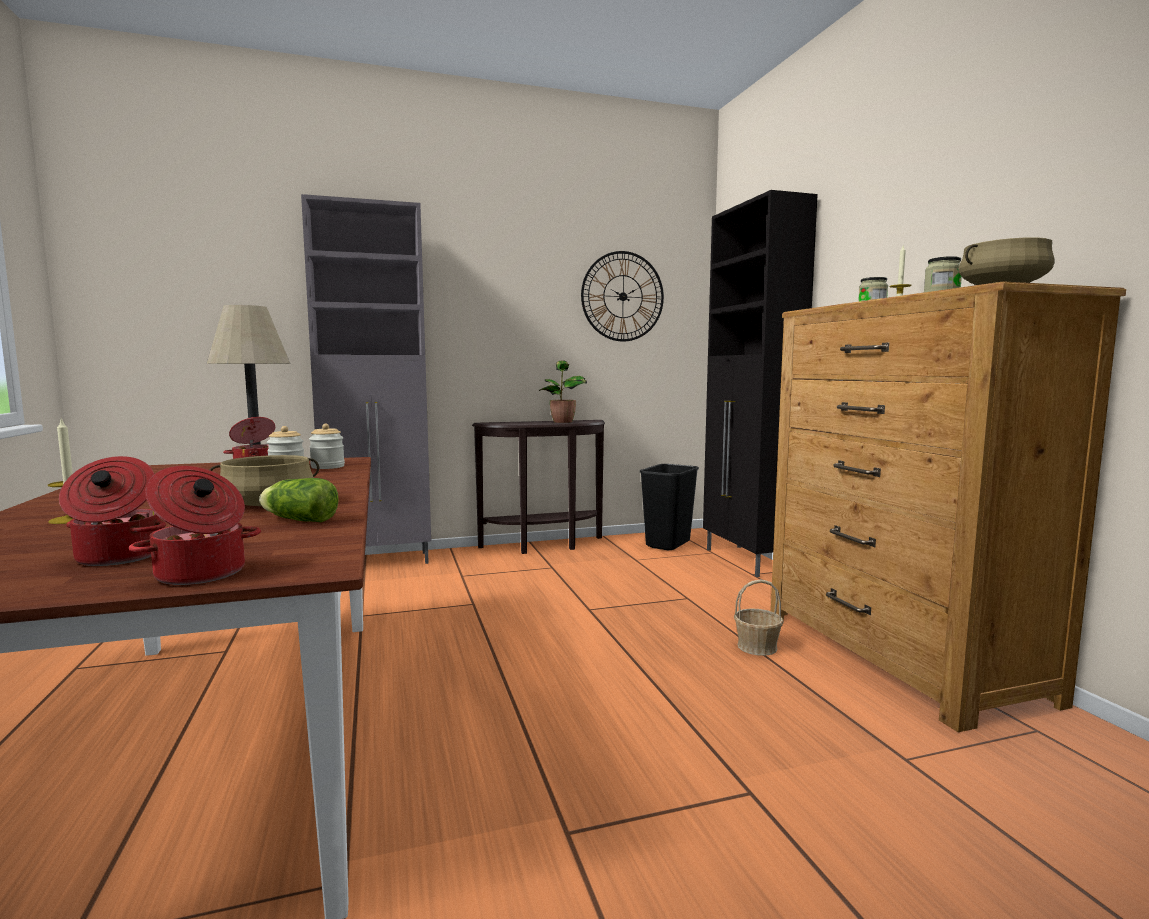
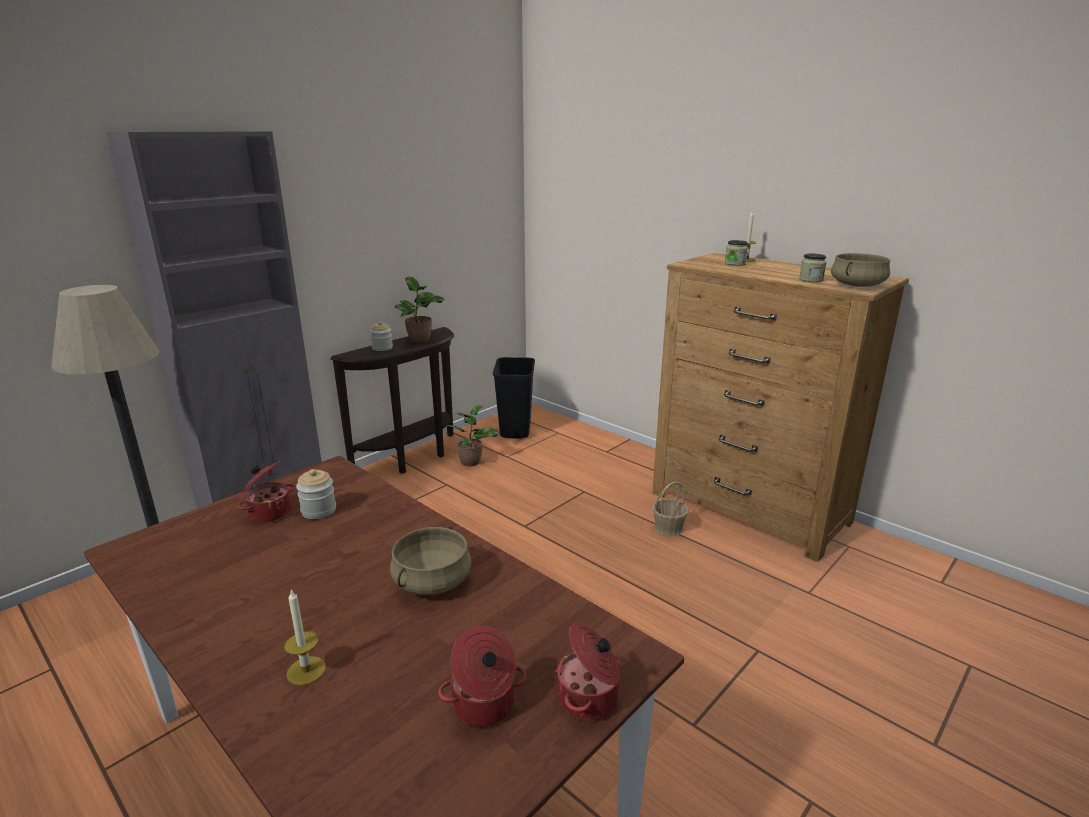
camera: 30 degrees left, 15 degrees up
(298, 520) = (507, 598): lettuce -> none
(327, 467) = (342, 490): jar -> jar (382, 348)
(595, 557) = (471, 461): none -> potted plant
(622, 296) = (452, 201): wall clock -> none
(747, 561) = (591, 437): black cabinet -> none

